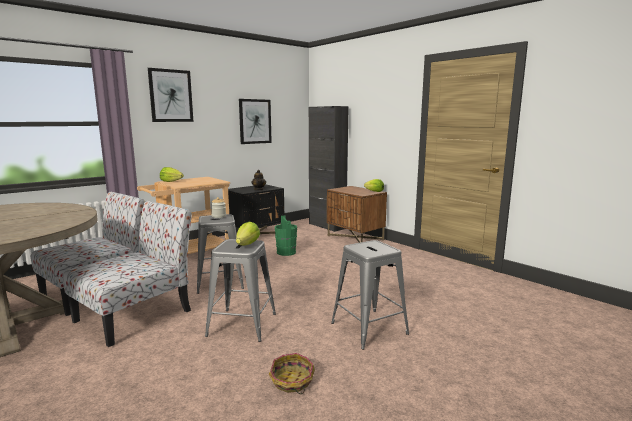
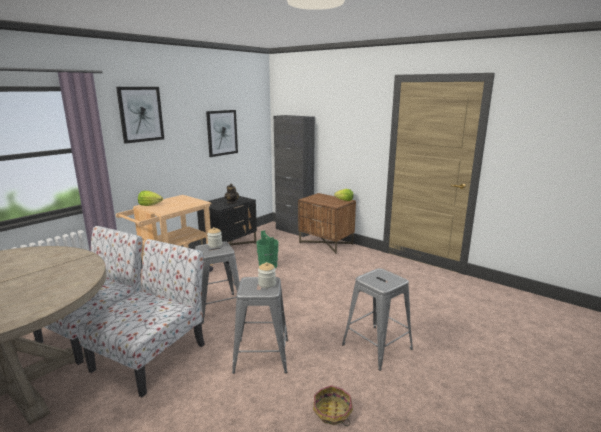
camera: 10 degrees left, 5 degrees up
(247, 245) = (267, 284): lettuce -> jar

